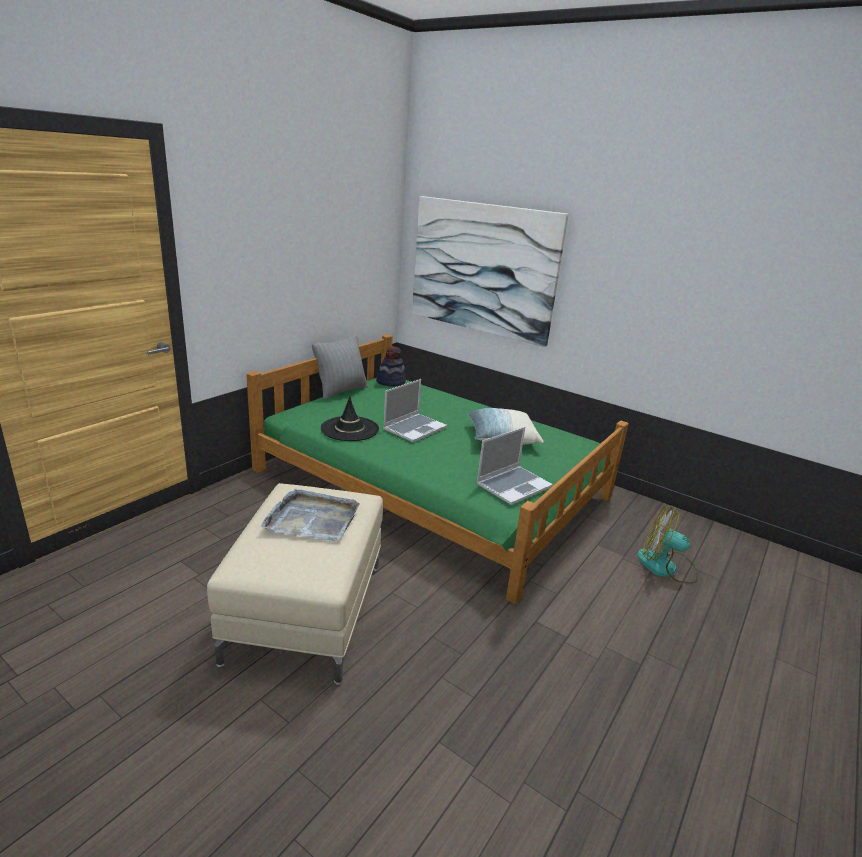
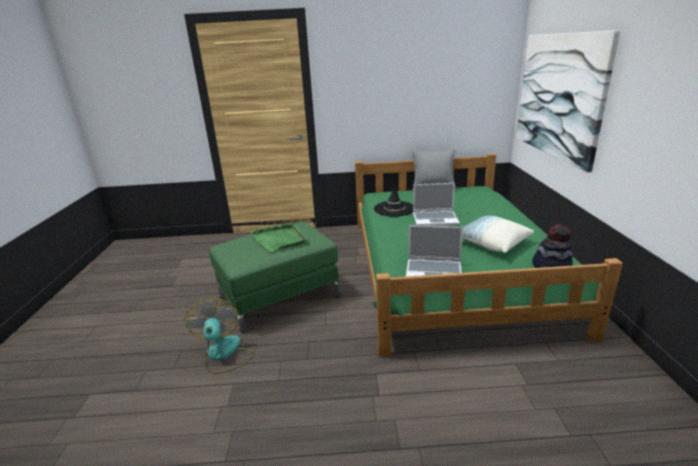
camera: 55 degrees right, 0 degrees up
(305, 610) = (279, 296): beige ottoman -> green ottoman
(312, 518) = (280, 239): grey tray -> green tray
(391, 382) = (477, 190): hat -> hat (551, 266)
(666, 567) = (558, 417): fan -> fan (224, 354)

